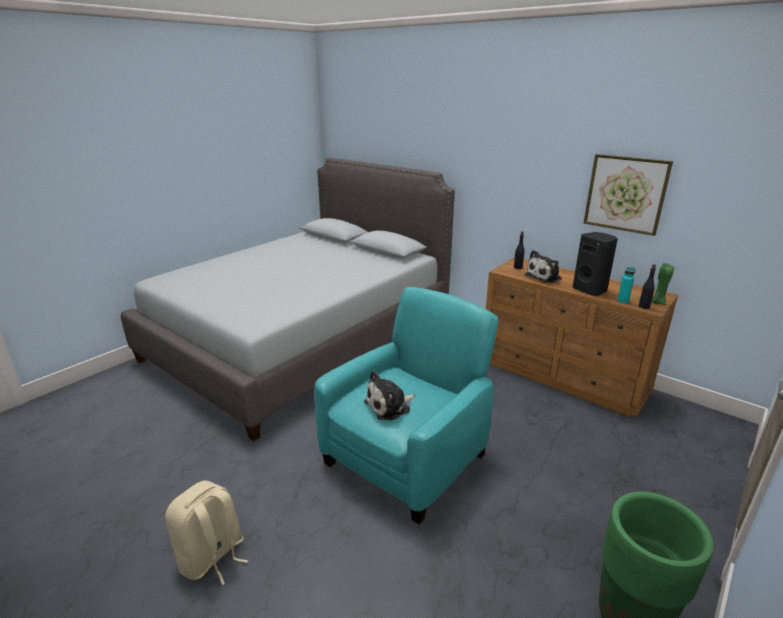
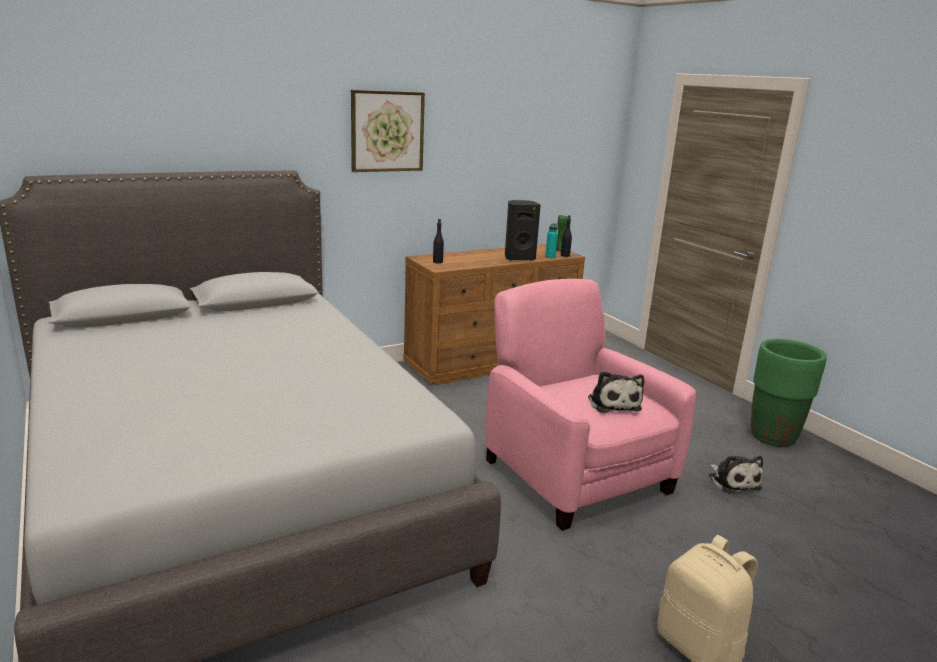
camera: 70 degrees left, 5 degrees down
(407, 457) = (575, 474): turquoise armchair -> pink armchair
(545, 277) = (473, 261): plush toy -> plush toy (733, 481)
(625, 194) = (499, 162): picture -> picture (387, 131)

